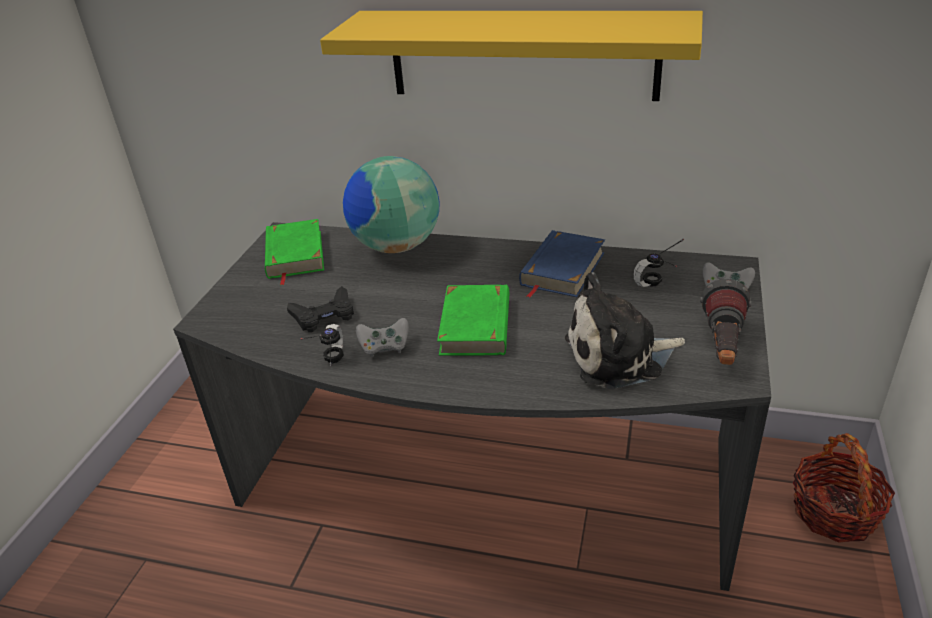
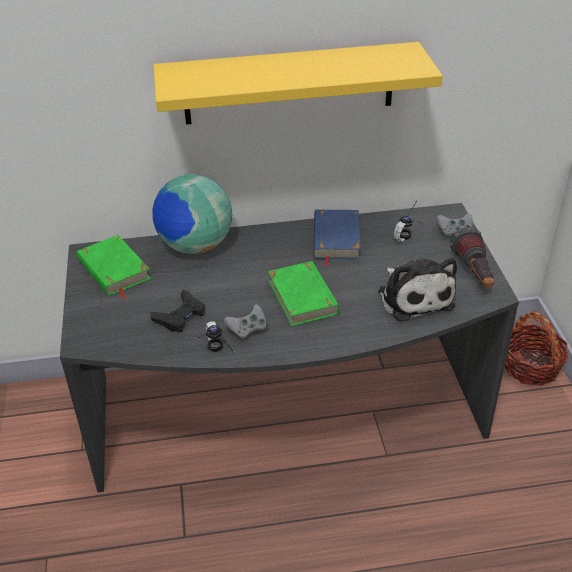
camera: 25 degrees left, 5 degrees up
(619, 356) = (414, 297): plush toy -> plush toy turned 75 degrees counterclockwise

